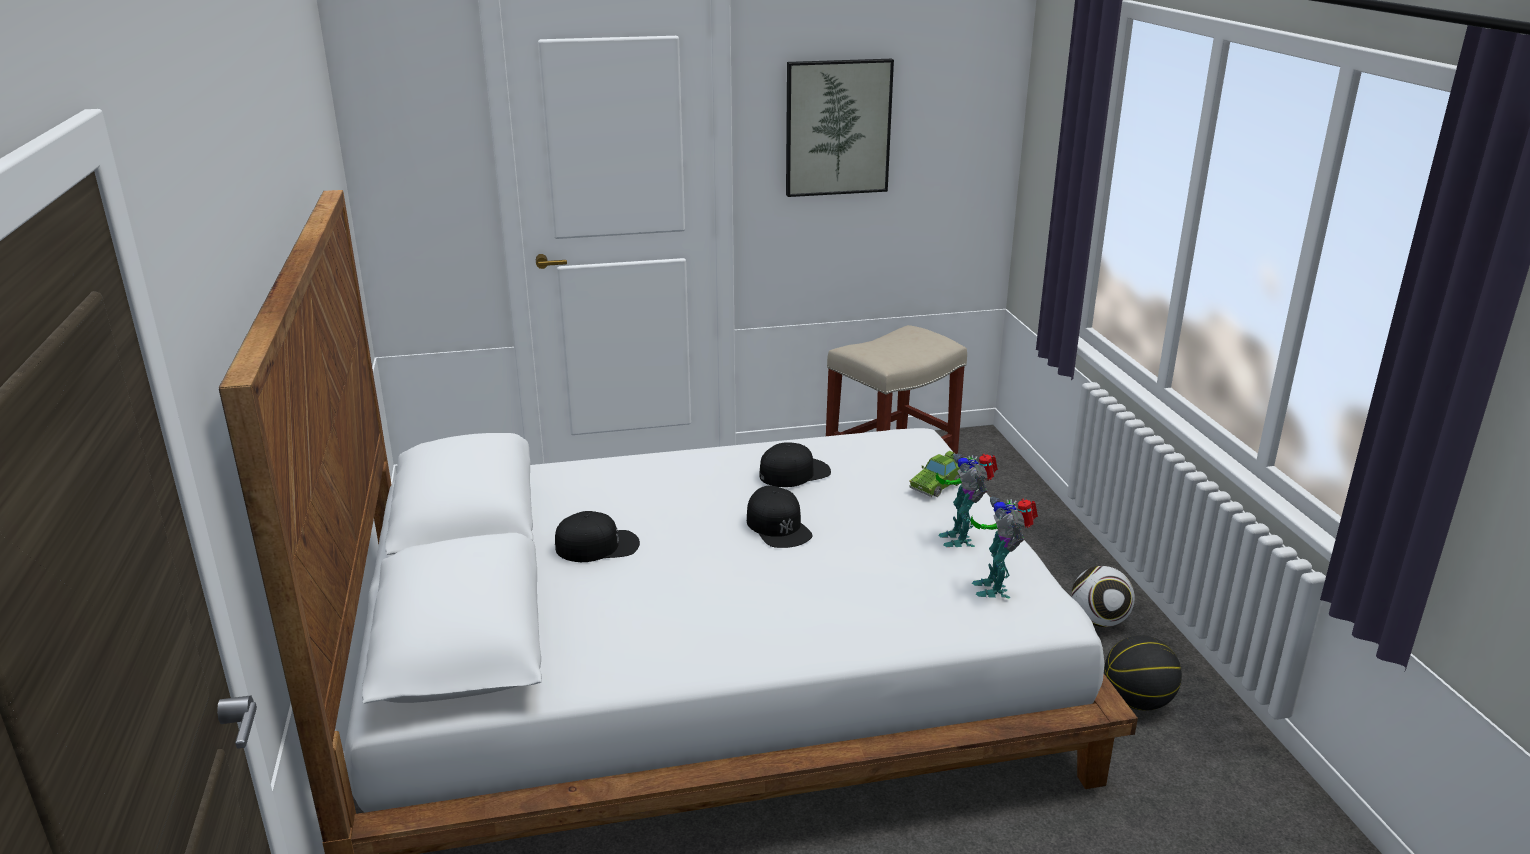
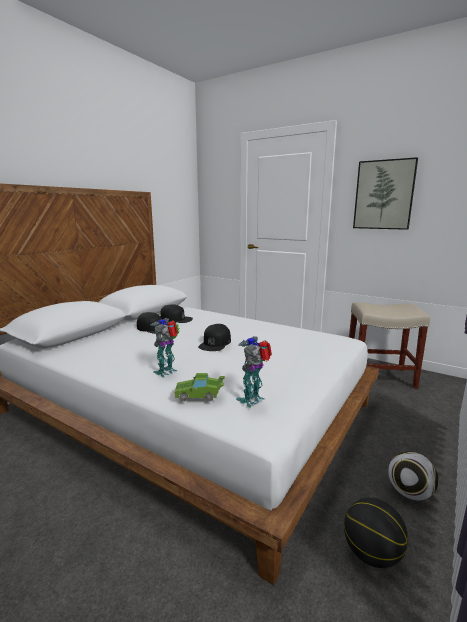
camera: 45 degrees right, 10 degrees down
(794, 472) = (262, 332): black cap -> black cap (176, 319)
(939, 484) = (317, 356): green toy car -> green toy car (200, 395)
(960, 538) = (283, 377): toy robot -> toy robot (167, 372)

